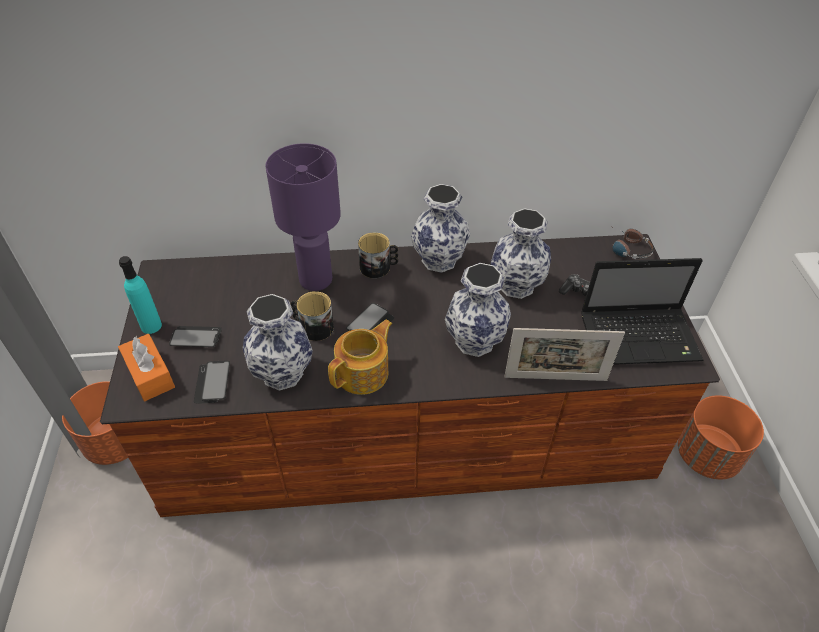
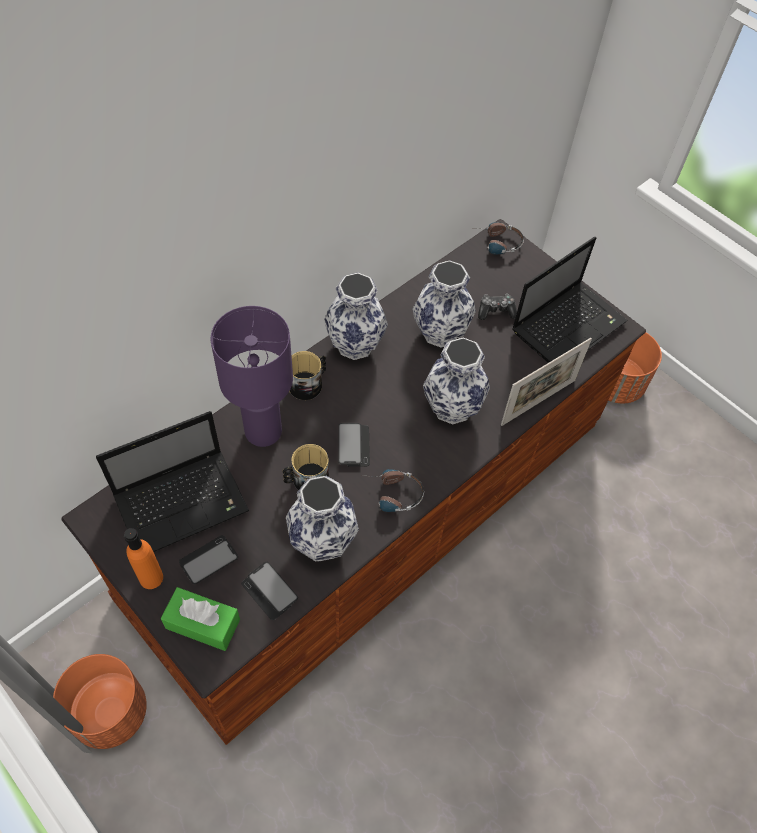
camera: 40 degrees left, 10 degrees up
(150, 374) = (203, 623): orange tissue box -> green tissue box
(151, 326) = (151, 578): turquoise bottle -> orange bottle
(219, 293) = (184, 502): none -> laptop
(363, 373) = (390, 494): teapot -> headphones

